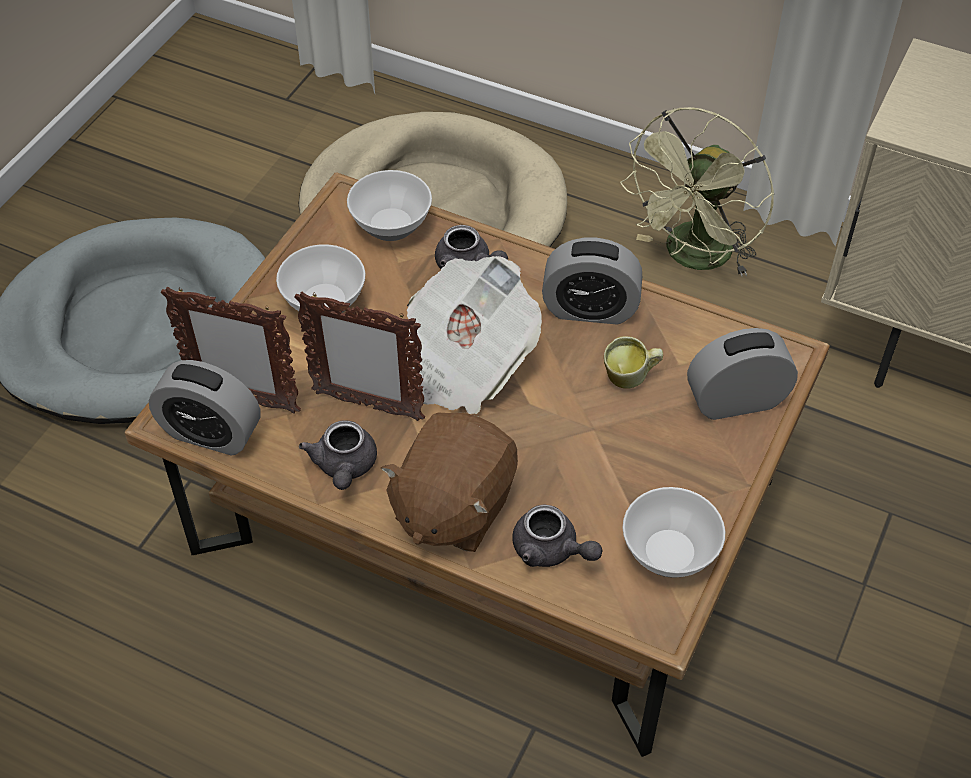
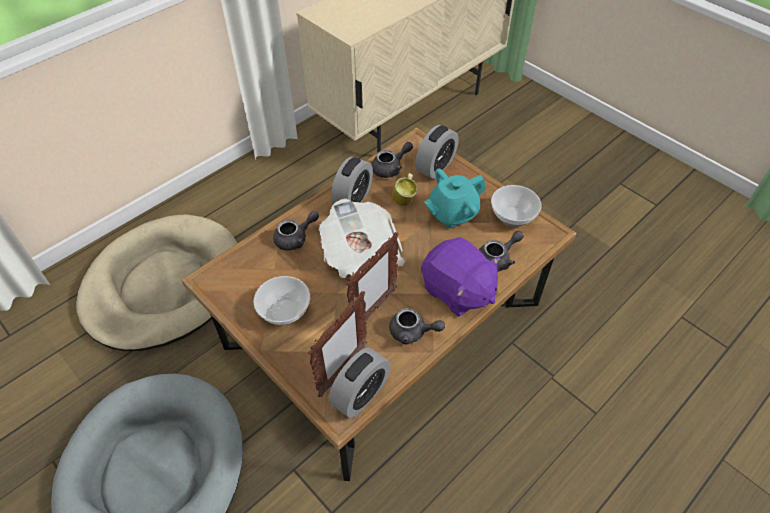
camera: 70 degrees left, 0 degrees up
(389, 225) = (243, 264): bowl -> none
(452, 507) = (457, 291): brown plush toy -> purple plush toy
(629, 456) = (452, 213): none -> turquoise teapot
(693, 258) = (270, 190): green fan -> none
(693, 337) = (391, 168): none -> grey teapot
(736, 400) = (435, 166): alarm clock -> alarm clock turned 150 degrees counterclockwise

